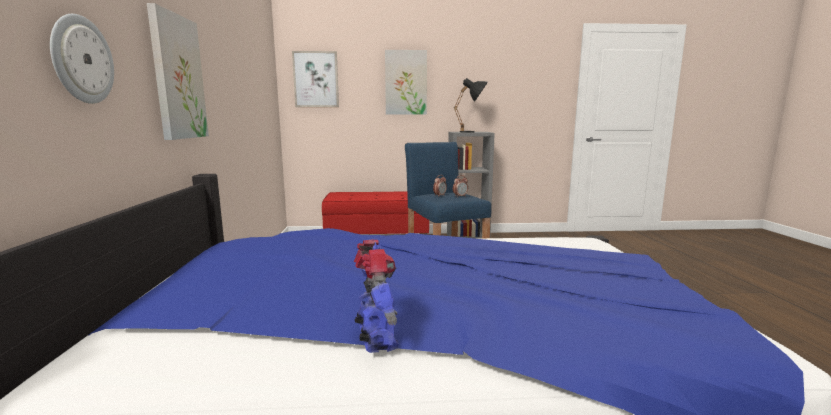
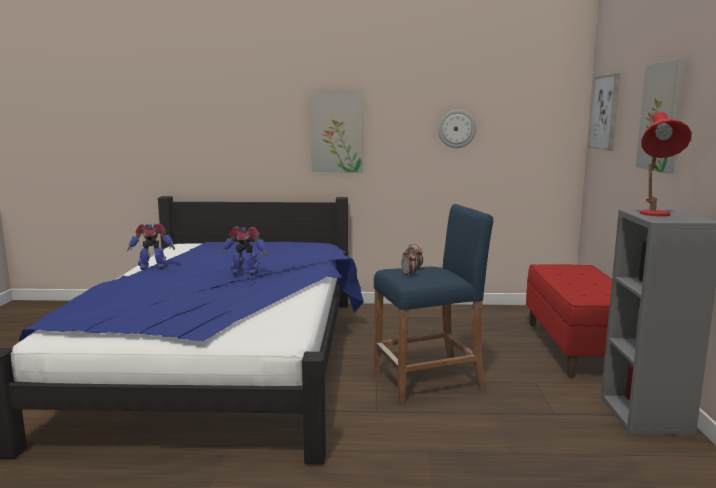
camera: 95 degrees right, 0 degrees up
(81, 60) = (253, 133): wall clock -> wall clock (457, 129)
(421, 258) = (245, 272): none -> toy robot
(472, 132) = (655, 215): black table lamp -> red table lamp

